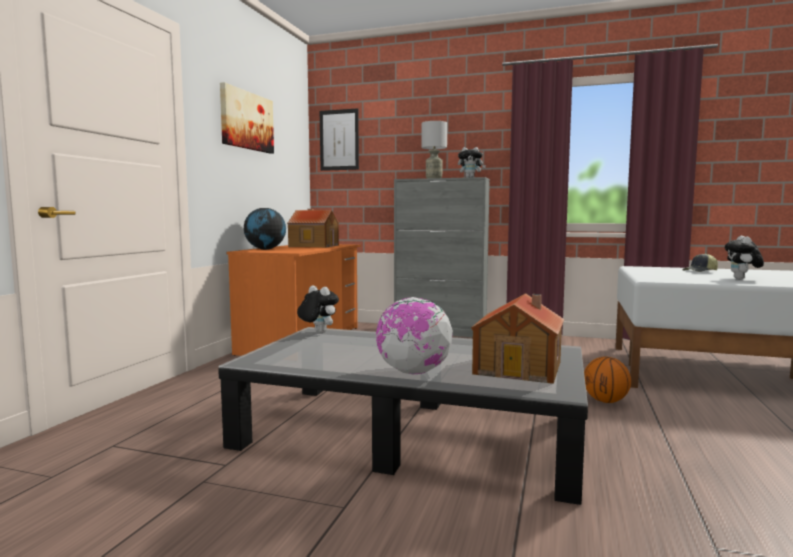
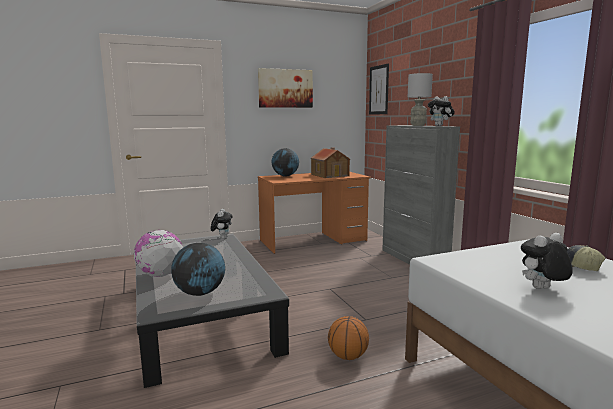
camera: 50 degrees right, 5 degrees up
(520, 367) = (200, 293): toy house -> globe

